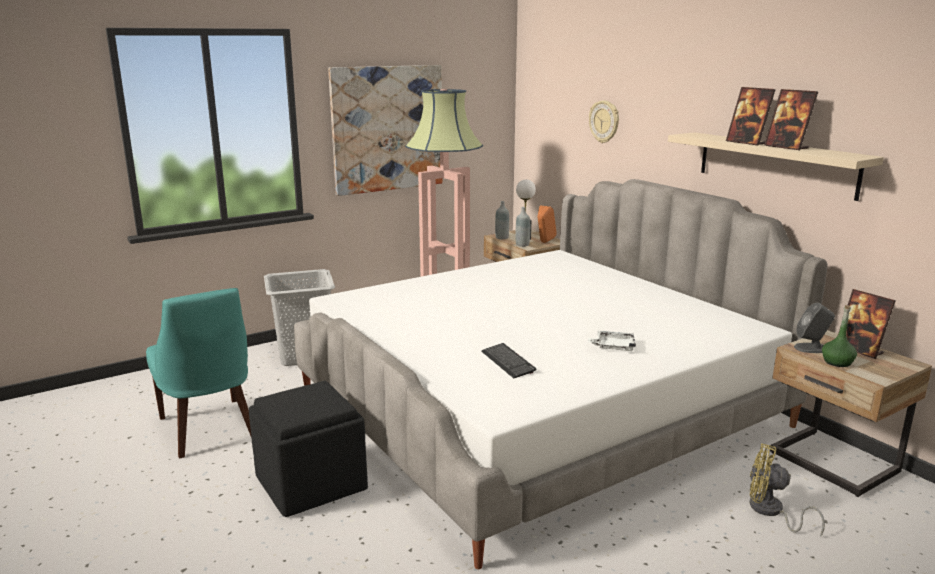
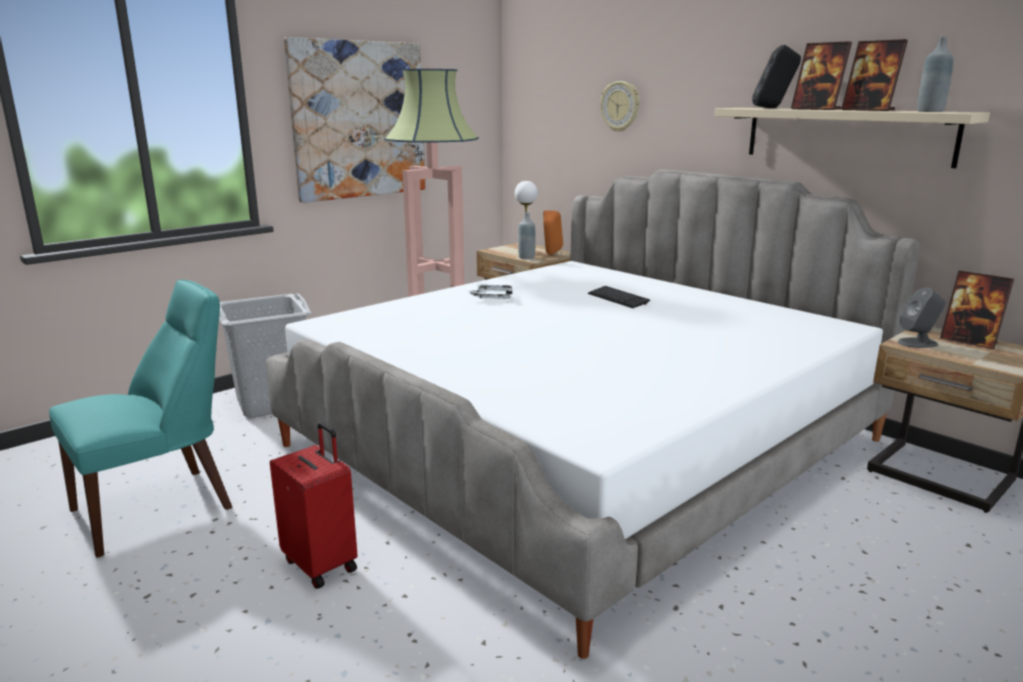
camera: 10 degrees left, 0 degrees up
(209, 430) = (160, 507): turquoise chair -> turquoise chair turned 90 degrees counterclockwise
(312, 483) = (322, 564): black ottoman -> red suitcase
(502, 237) = (499, 251): grey bottle -> grey bottle (930, 111)
(508, 362) = (577, 381): keyboard -> keyboard (618, 299)
(613, 347) = (695, 355): white tray -> white tray (492, 297)
(716, 137) = (773, 108): none -> black speaker
(771, 511) = (903, 540): yellow fan -> none
(837, 362) = (957, 355): green bottle -> none

